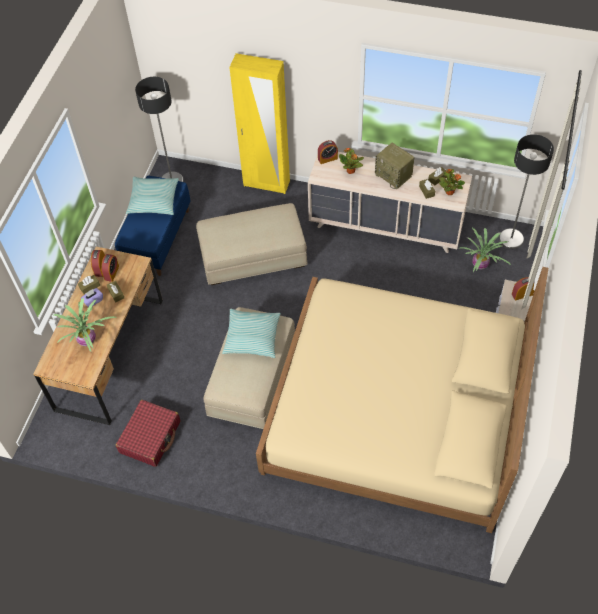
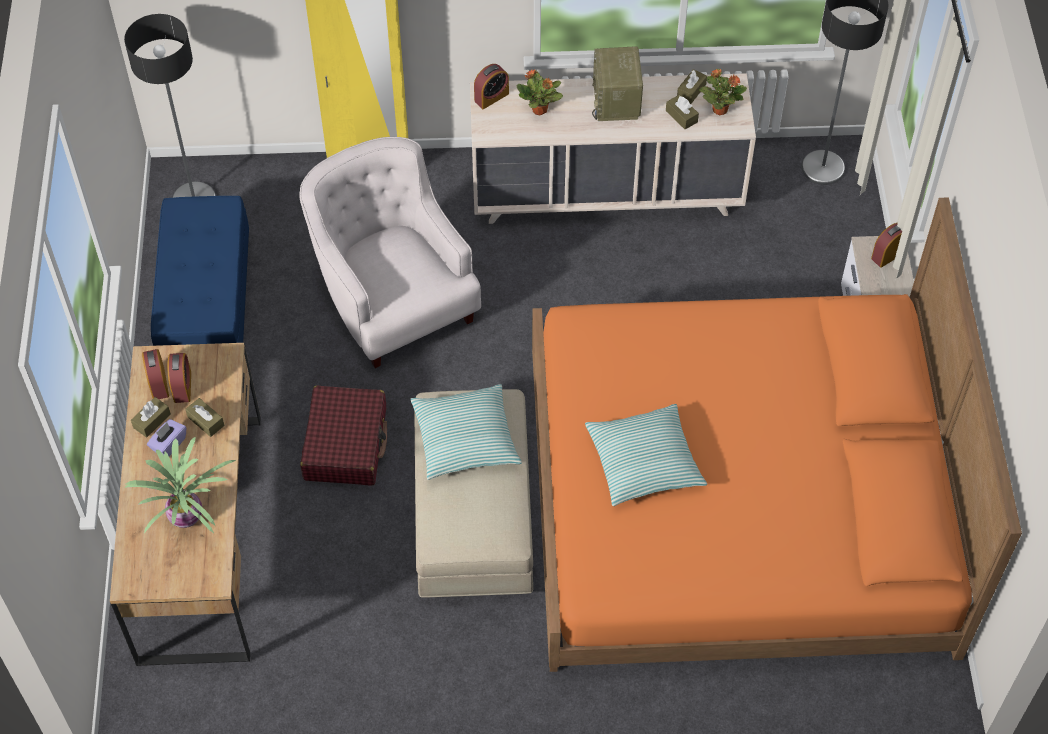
camera: 20 degrees left, 0 degrees up
(150, 437) = (332, 662): red suitcase -> red suitcase (346, 444)
(154, 200) = (194, 240): pillow -> pillow (644, 461)
(253, 255) = (394, 299): beige ottoman -> white armchair
(394, 175) = (616, 102): radio -> radio turned 60 degrees clockwise
(396, 410) = (737, 501): beige bed -> orange bed
(480, 265) = (789, 224): potted plant -> none

